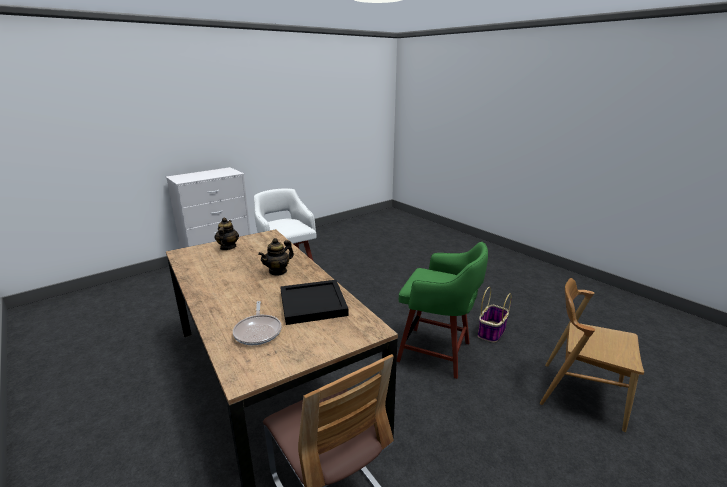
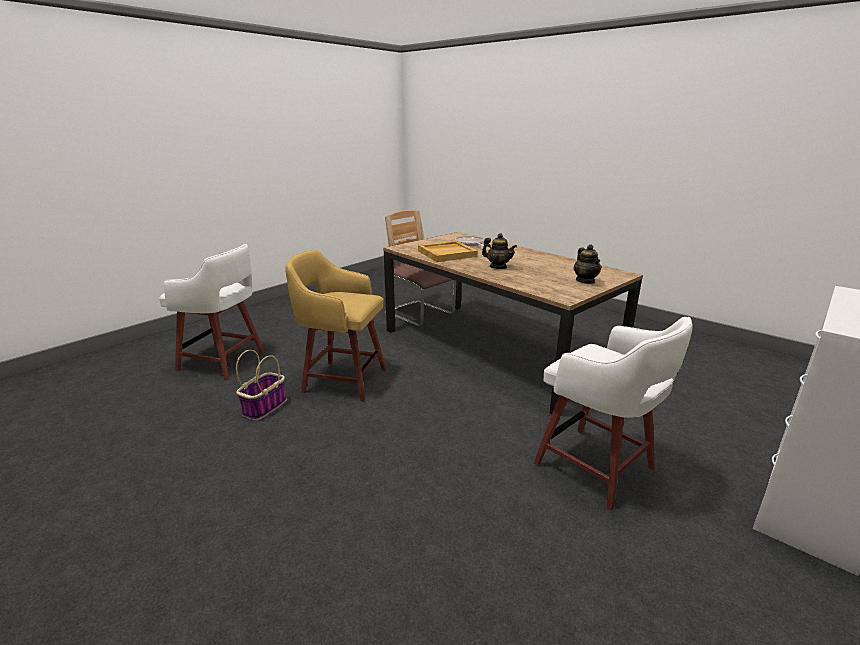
camera: 170 degrees right, 0 degrees up
(278, 271) = (498, 267): teapot -> teapot turned 90 degrees clockwise
(312, 304) = (447, 253): black tray -> beige tray
(436, 353) = (342, 379): green stool -> yellow stool
(581, 394) = (223, 361): brown chair -> white stool

